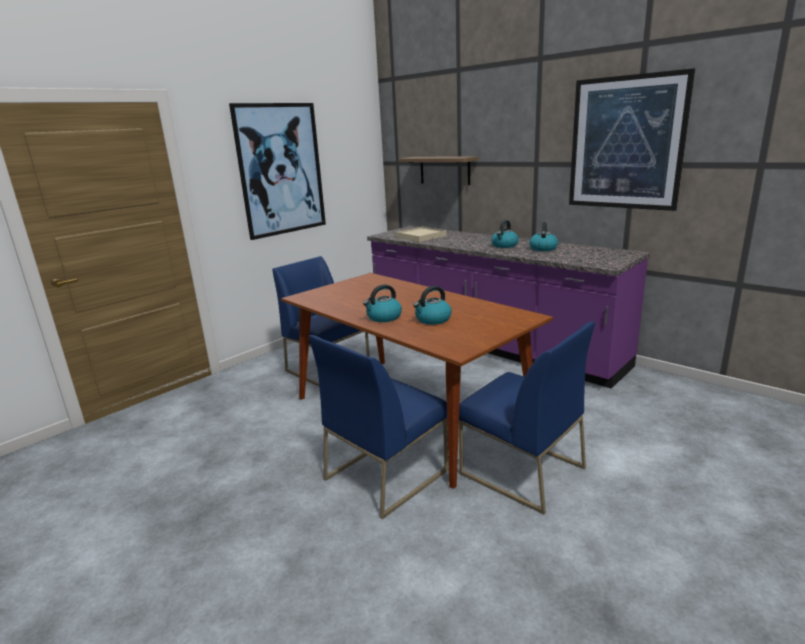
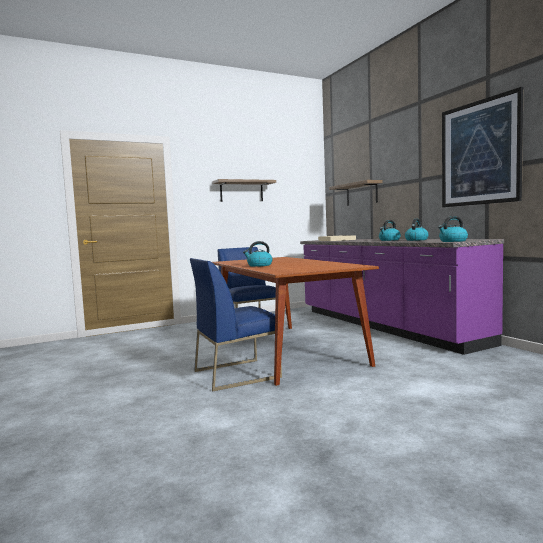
camera: 20 degrees right, 15 degrees down
(281, 170) = (241, 191): picture -> shelf
(432, 320) = (289, 266): kettle -> kettle (452, 241)
(521, 471) = (336, 384): blue chair -> none

